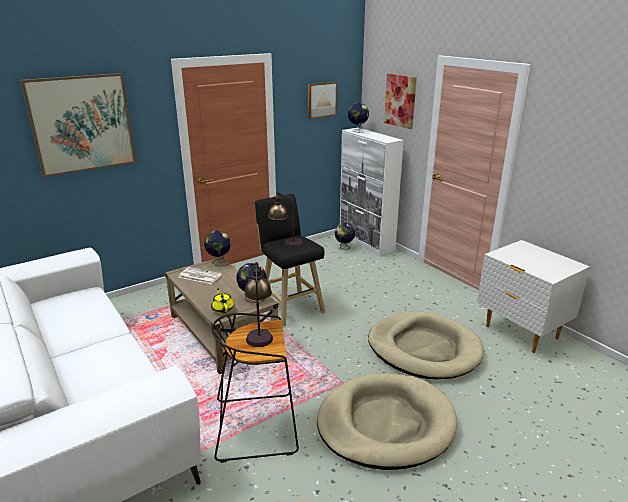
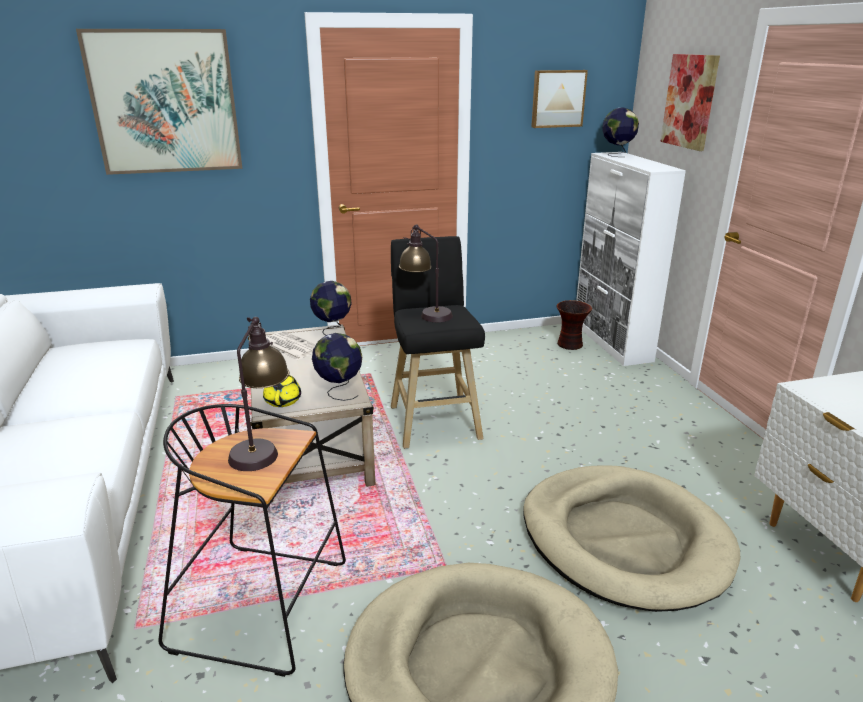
camera: 20 degrees right, 0 degrees up
(344, 247) = (570, 345): globe -> vase

